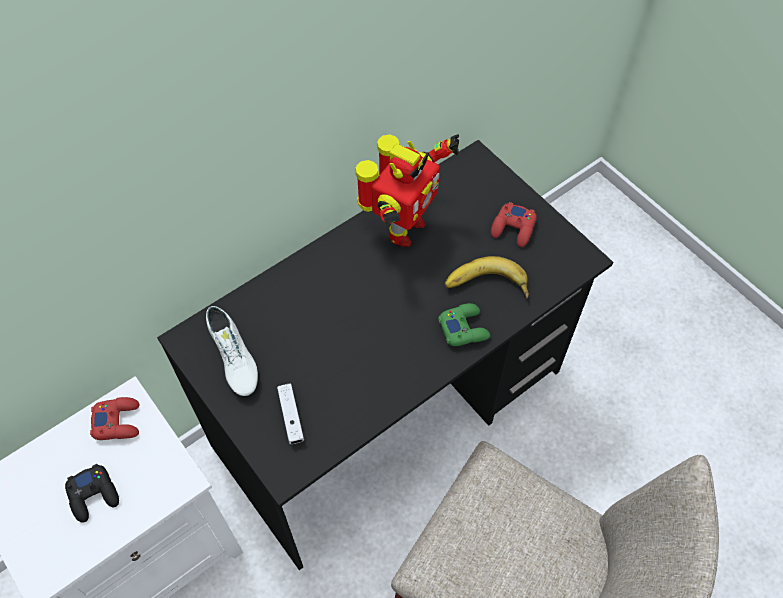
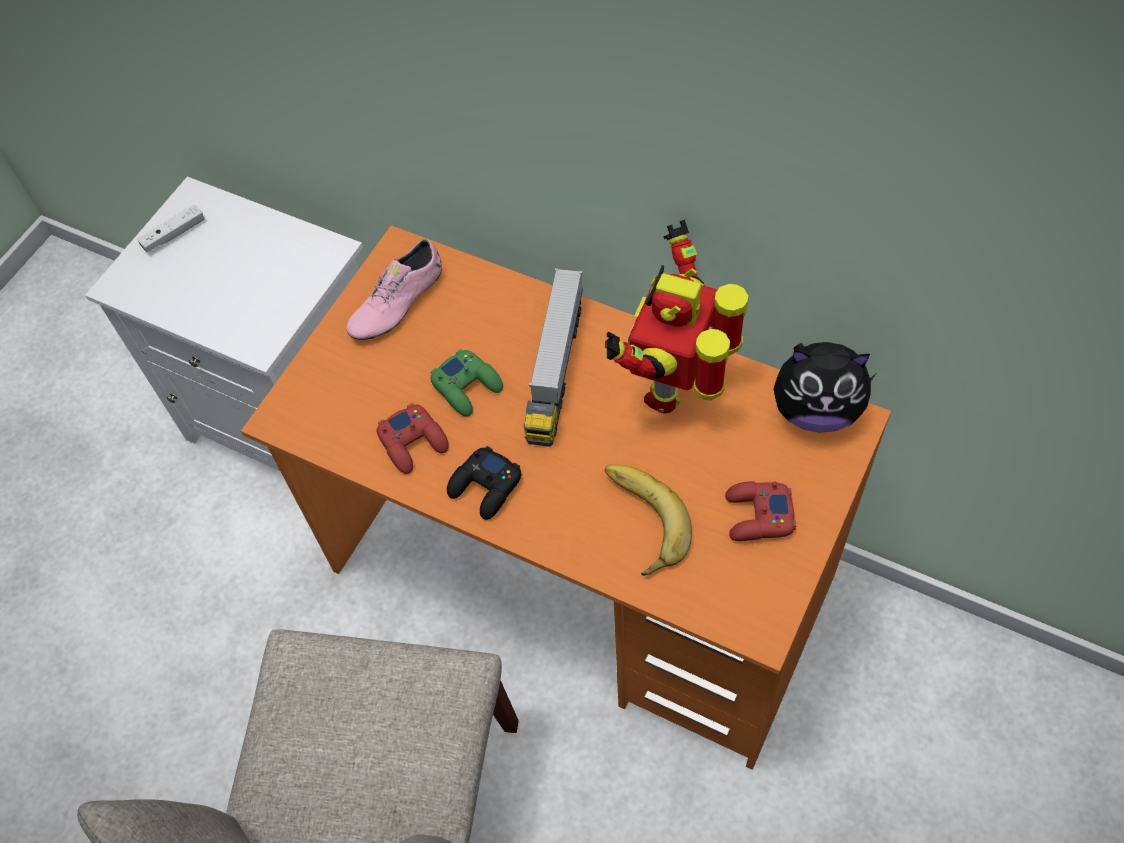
camera: 70 degrees right, 0 degrees up
(94, 495) = (215, 280): black game controller -> black game controller (485, 487)
(117, 421) = (302, 256): red game controller -> red game controller (413, 442)
(233, 358) = (397, 304): white shoe -> pink shoe
(291, 417) = (349, 392): white game controller -> white game controller (174, 234)
(350, 285) = (555, 369): none -> toy truck
(390, 409) = (580, 576): black desk -> orange desk
(402, 229) = (674, 387): toy robot -> toy robot turned 105 degrees clockwise
(459, 171) = (816, 410): none -> plush toy
(464, 328) = (560, 520): green game controller -> green game controller (467, 386)

